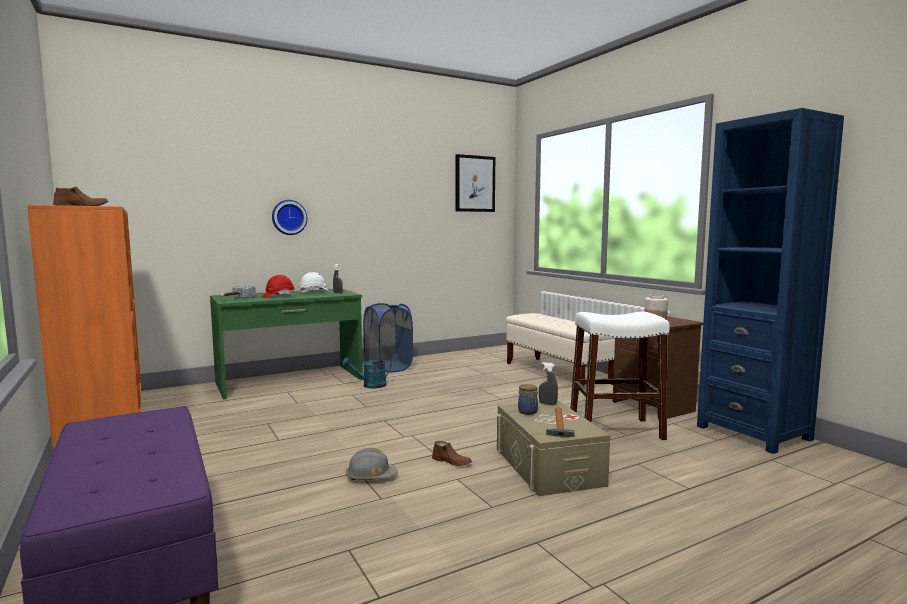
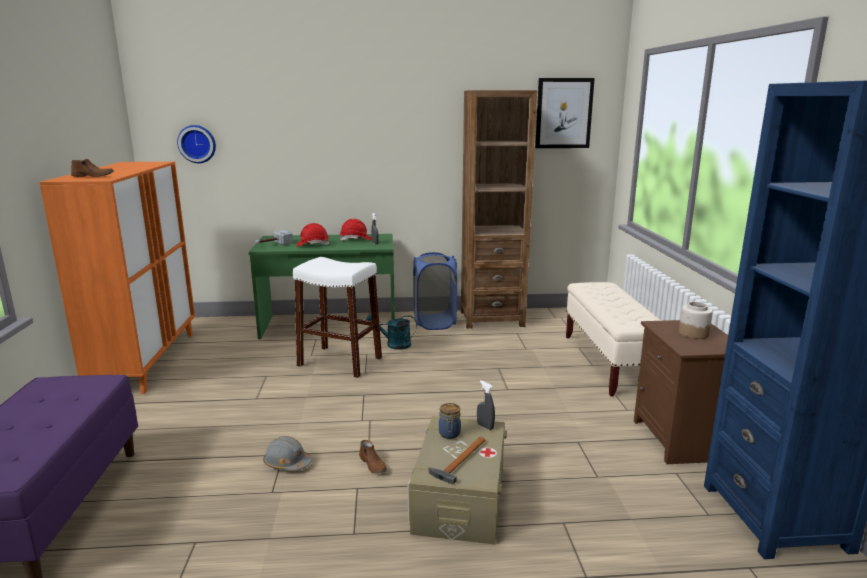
camera: 25 degrees right, 10 degrees up
(289, 217) = (338, 158): wall clock -> wall clock (197, 144)
(314, 292) = (355, 240): white hard hat -> red hard hat
(434, 360) = (491, 319): none -> brown bookcase
(615, 430) = (590, 465): white stool -> white stool (339, 362)

